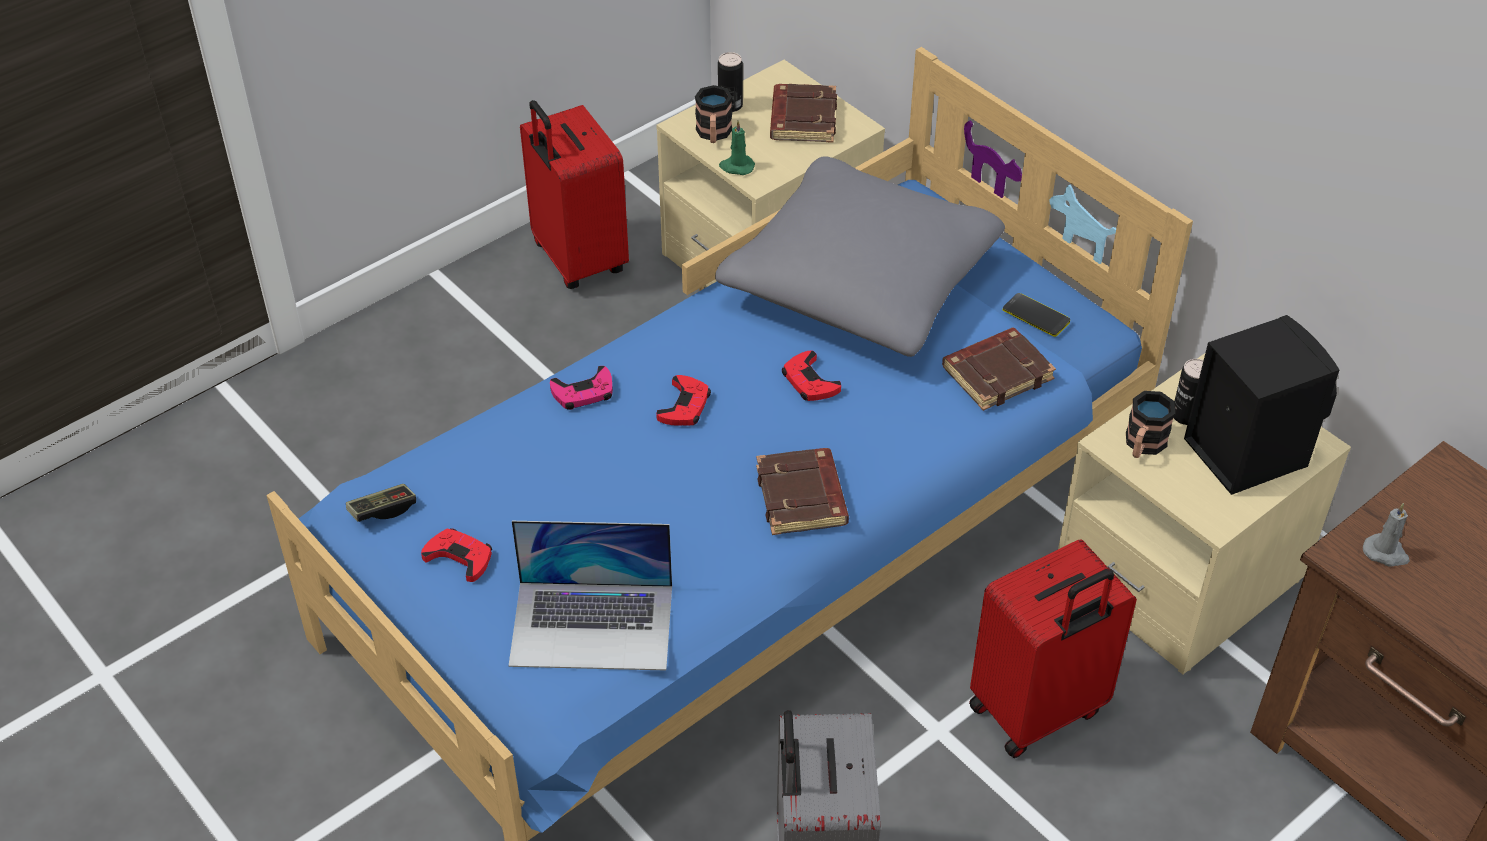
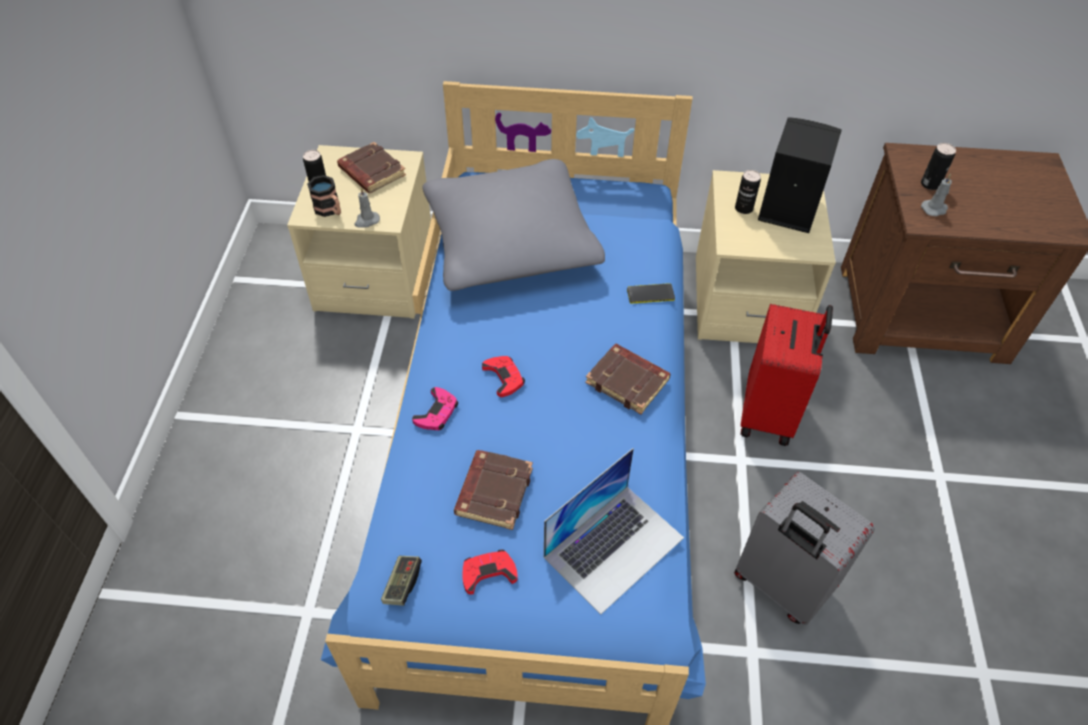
camera: 45 degrees left, 5 degrees up
(577, 260) = (263, 347): red suitcase -> none
(736, 167) = (366, 221): green candle -> grey candle
(809, 381) = (552, 315): red game controller -> none
(997, 373) = (635, 246): brown book -> brown book (493, 491)
(1036, 315) = (615, 204): phone -> phone (650, 294)
(1143, 445) = (745, 236): mug -> none
(1427, 524) = (930, 184): none -> can

